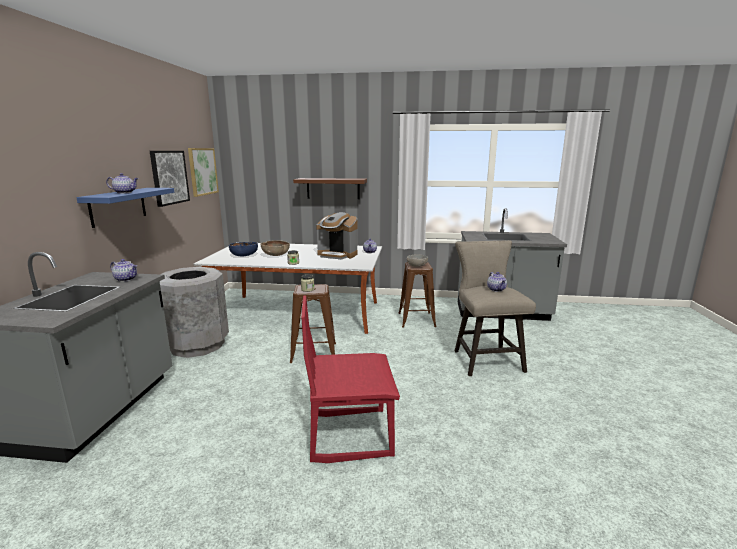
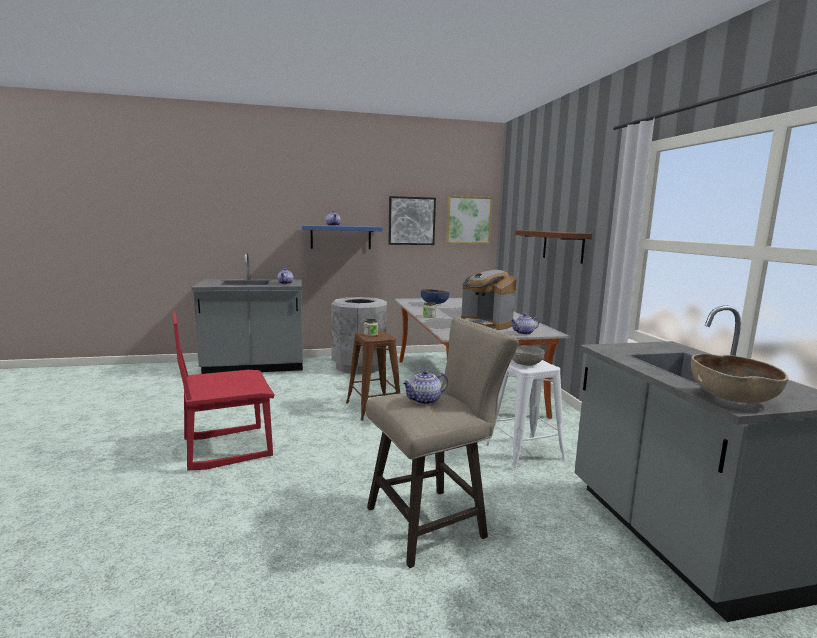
camera: 70 degrees right, 5 degrees down
(275, 255) = (450, 310): brown bowl -> brown bowl (731, 399)
(337, 255) = (486, 324): coffee machine -> coffee machine turned 45 degrees counterclockwise
(349, 434) = (227, 447): red chair -> red chair turned 90 degrees counterclockwise
(416, 319) = (524, 452): brown stool -> white stool

